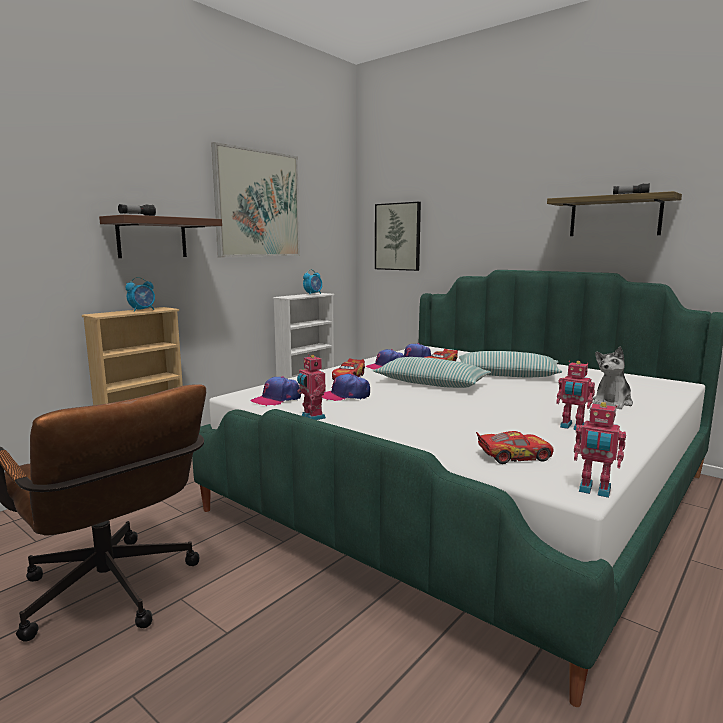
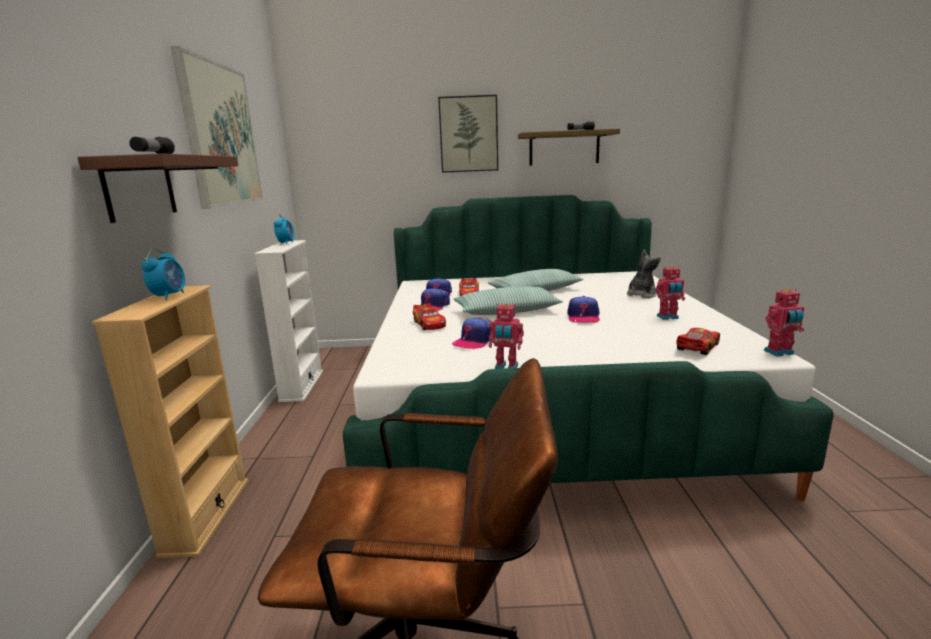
camera: 40 degrees left, 5 degrees up
(276, 399) = (428, 363): cap -> cap (583, 317)
(398, 236) = (348, 171): picture -> picture (468, 134)
(612, 402) = (641, 295): plush toy -> plush toy turned 135 degrees counterclockwise

